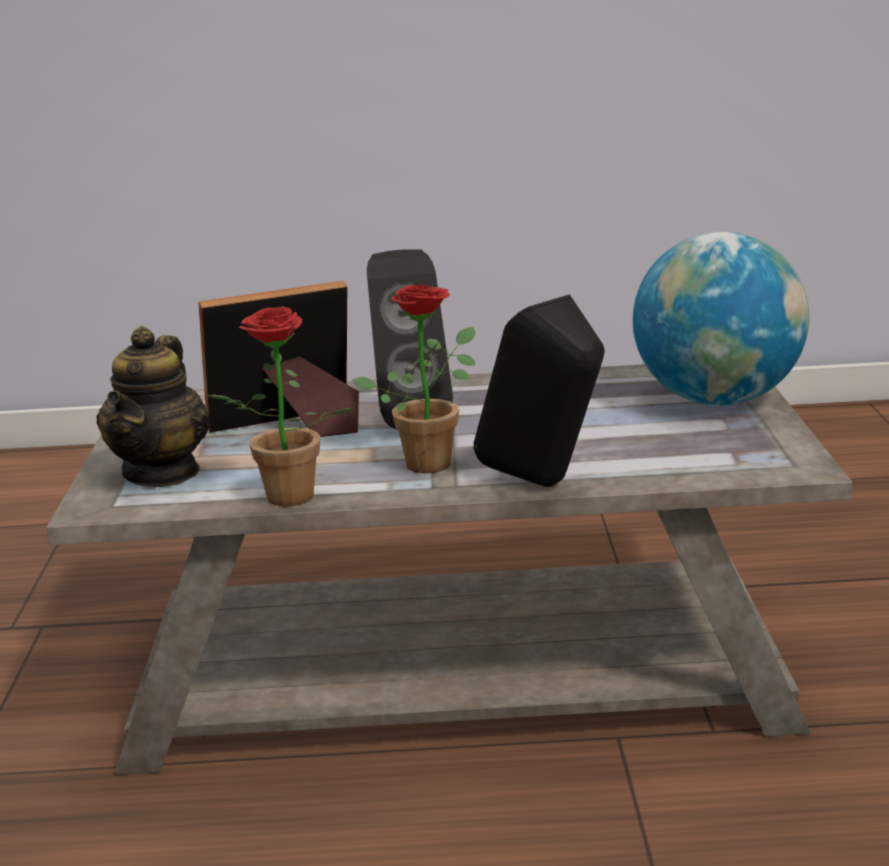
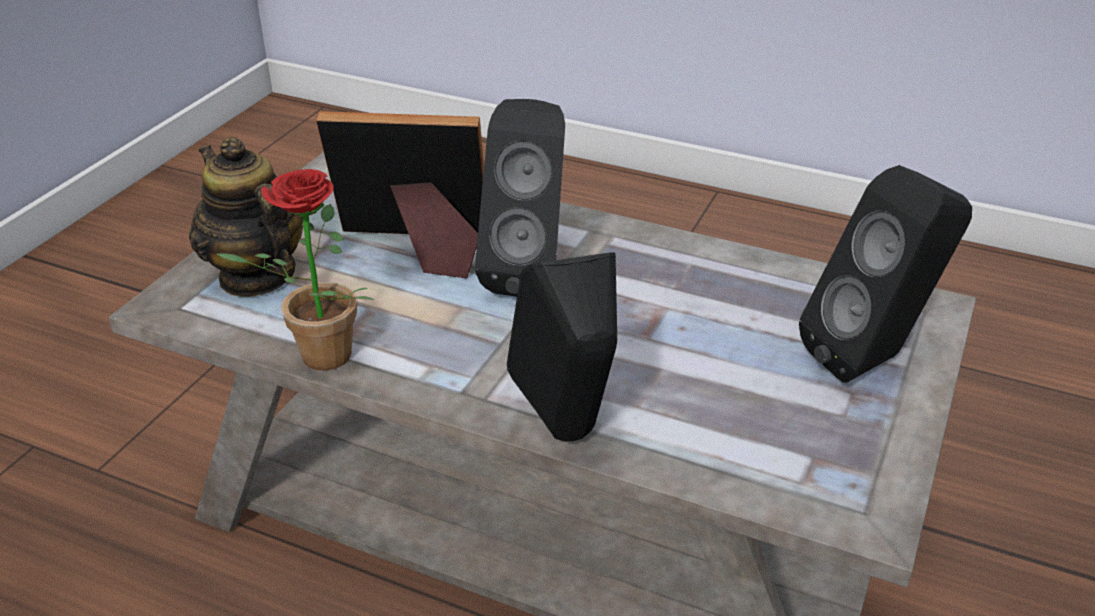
camera: 25 degrees right, 15 degrees up
(162, 473) = (256, 276): teapot -> teapot turned 105 degrees clockwise
(432, 460) = (496, 350): potted plant -> none
(717, 400) = (872, 358): globe -> black speaker

